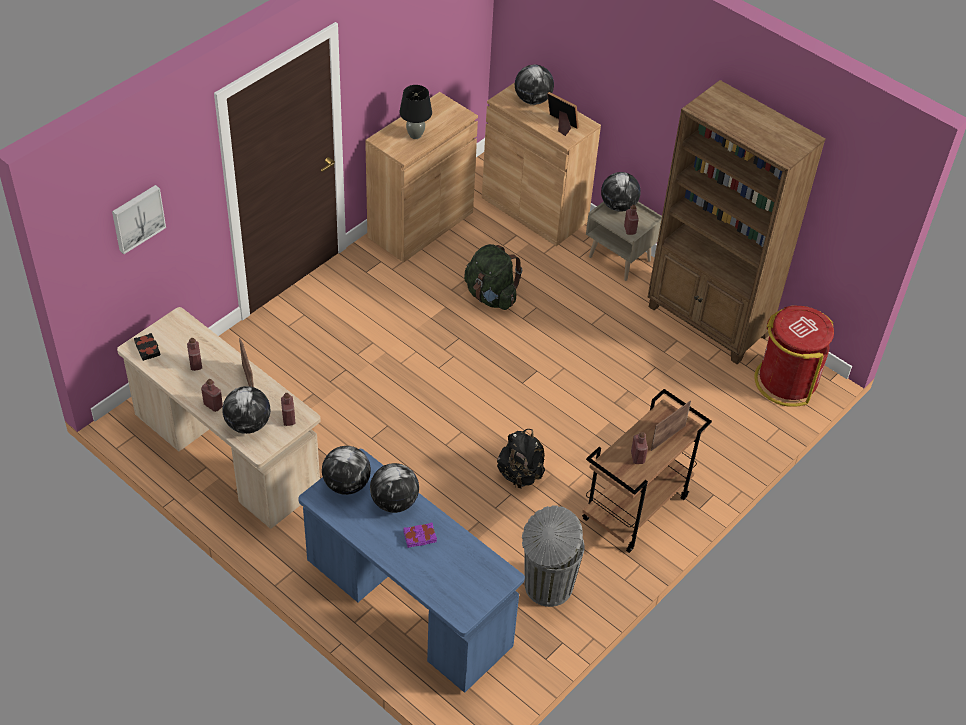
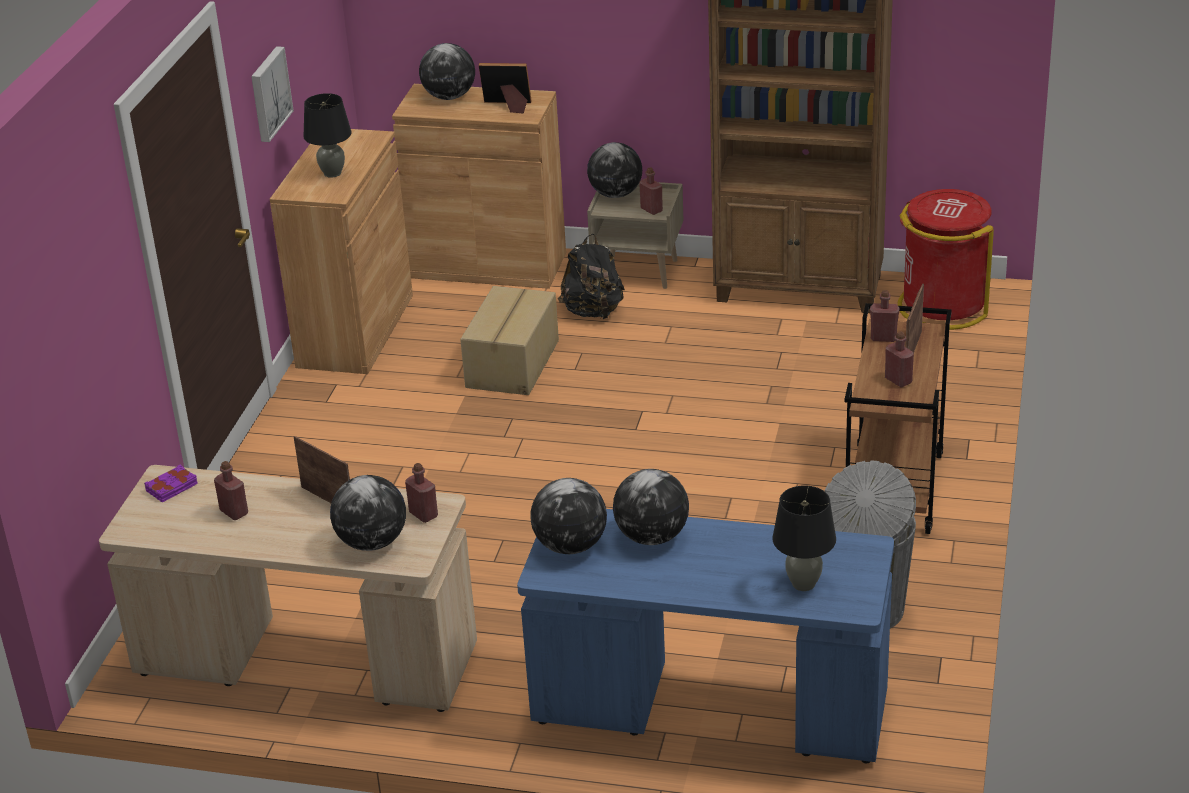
camera: 25 degrees left, 15 degrees down
(137, 218) = (69, 318): picture -> picture (268, 93)
(148, 348) = (146, 524): black book -> none
(213, 405) = (302, 543): red bottle -> red bottle (883, 338)
(420, 537) = (721, 556): purple book -> purple book (172, 488)
(447, 582) = (803, 584): none -> black table lamp
(491, 296) = (514, 364): green backpack -> cardboard box
(520, 474) = (722, 517): black backpack -> black backpack (593, 312)

